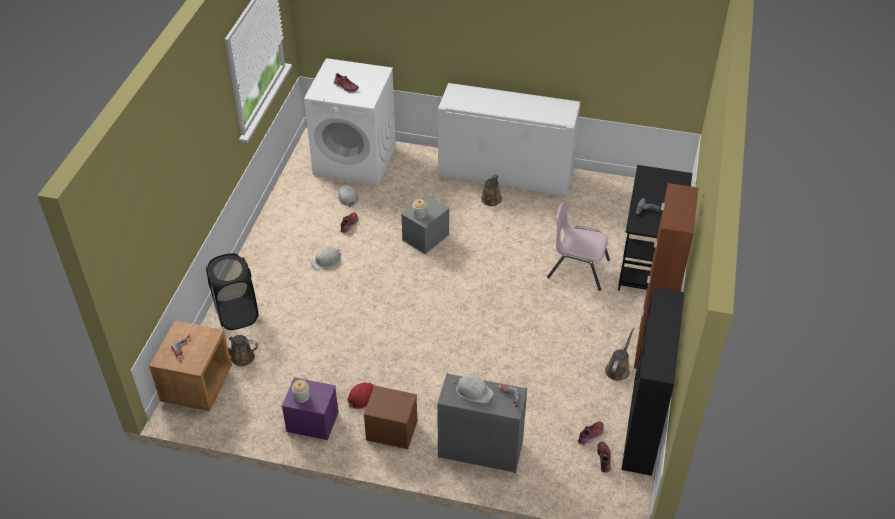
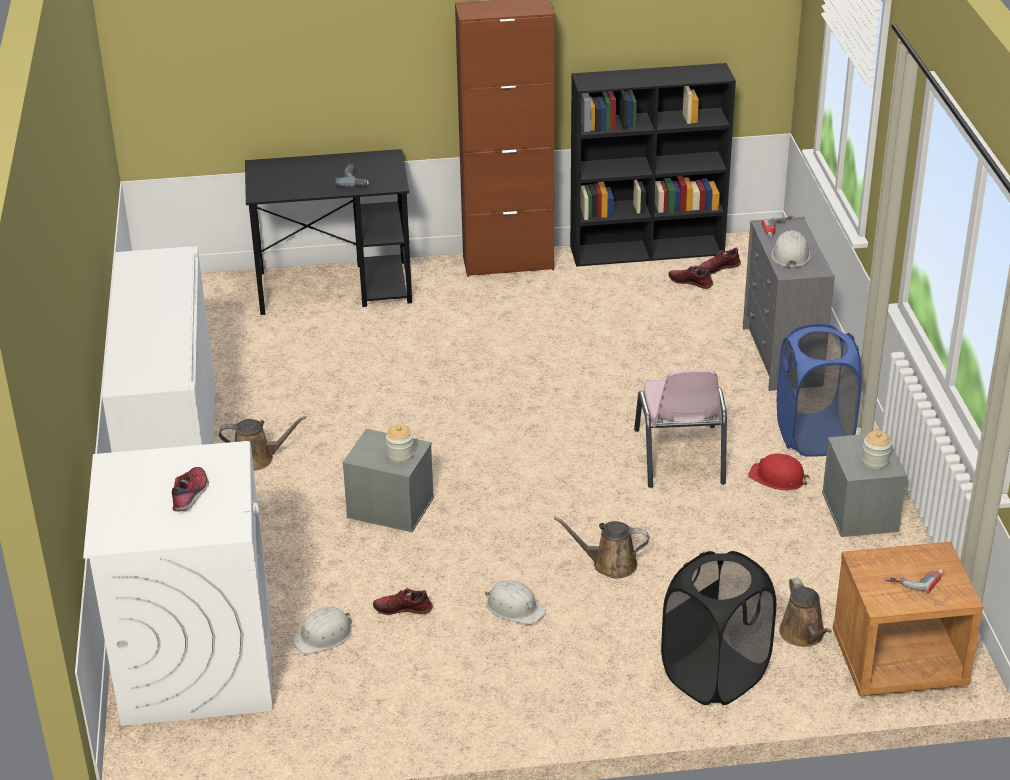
camera: 110 degrees left, 10 degrees down
(311, 421) = (861, 512): purple storage box -> grey storage box
(391, 430) = (813, 435): brown storage box -> blue laundry basket
(578, 269) = (385, 342): pink chair -> pink chair (680, 457)
(618, 369) = (564, 280): brown watering can -> brown watering can (610, 564)

